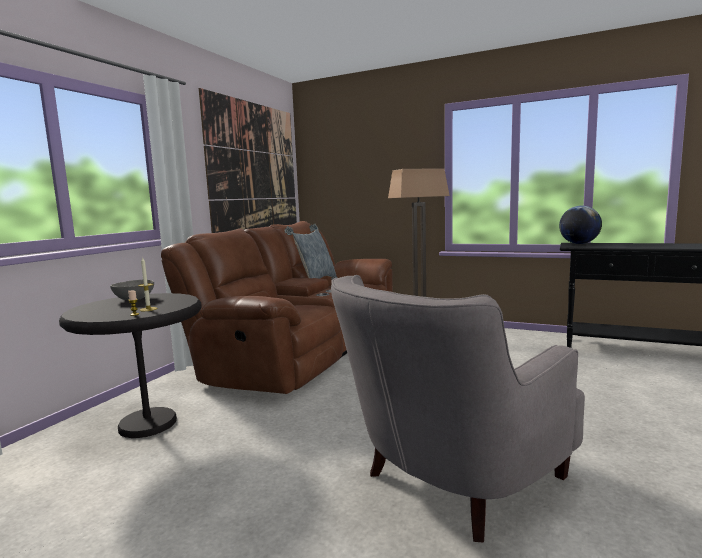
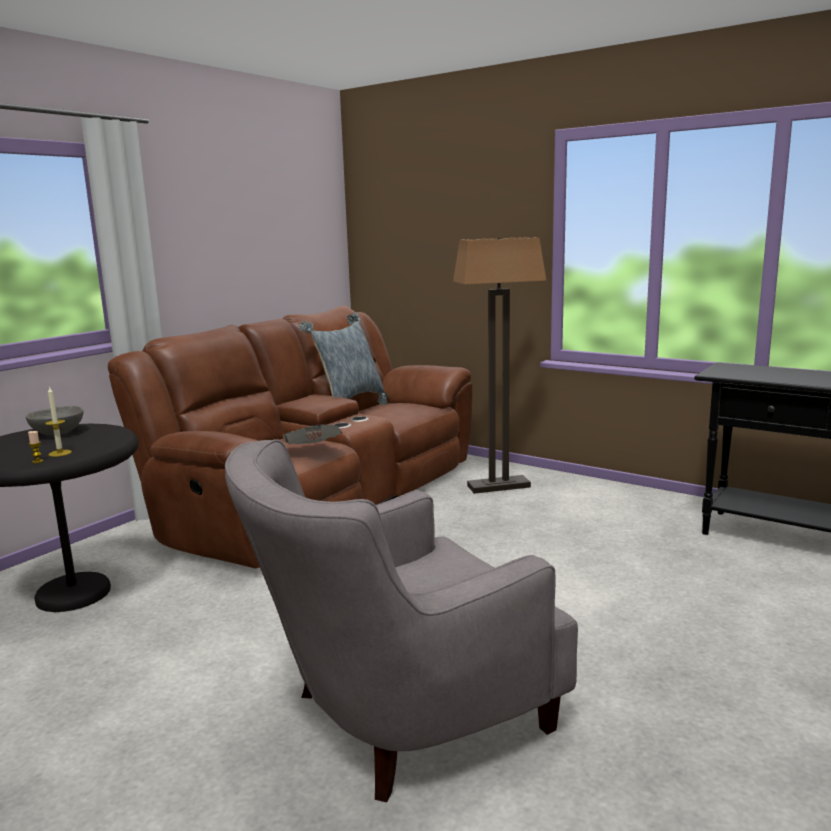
camera: 10 degrees right, 5 degrees up
(255, 175) = (271, 239): picture -> none
(312, 310) = (313, 451): none -> newspaper
(579, 244) = (736, 368): globe -> none

